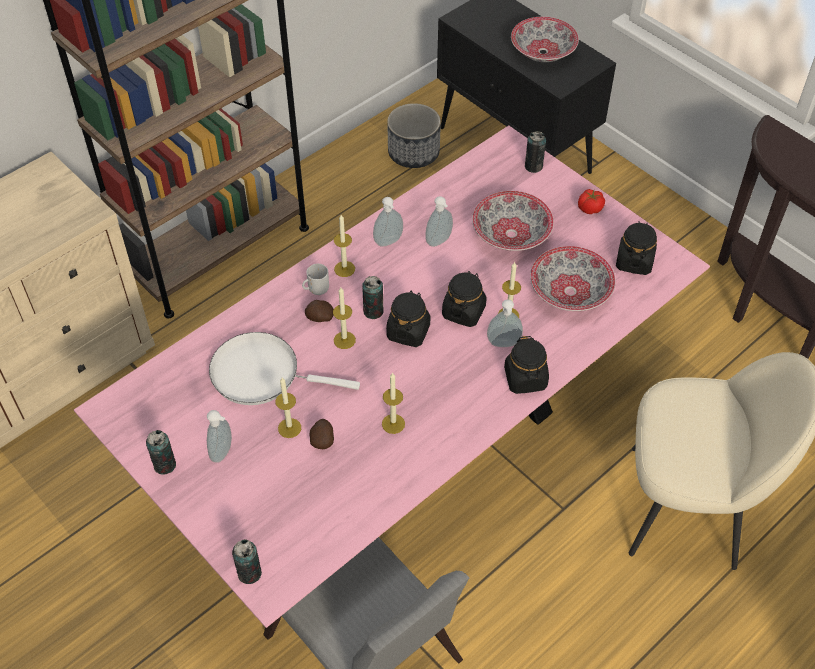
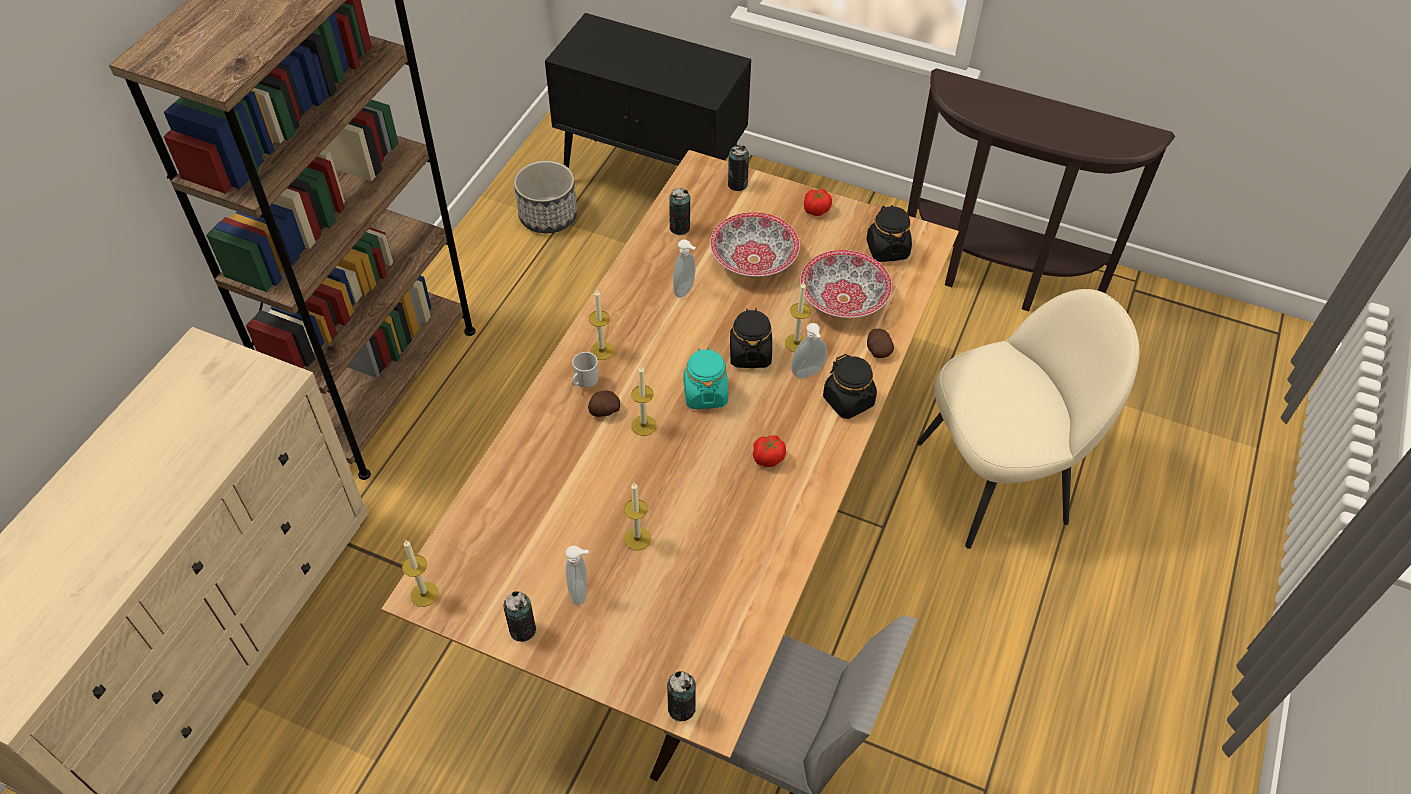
camera: 25 degrees left, 0 degrees up
(262, 374) = (575, 492): white frying pan -> none
(322, 439) = (679, 537): potato -> potato (877, 350)
(373, 311) = (657, 385): can -> can (679, 228)
(389, 242) = (633, 308): soap dispenser -> none
(393, 424) = (743, 494): candle -> candle (424, 594)
(407, 454) = (702, 530): pink dining table -> brown dining table
(408, 331) = (705, 393): black jar -> turquoise jar
(430, 402) = (768, 458): none -> tomato
(542, 52) = (672, 67): bowl -> none

